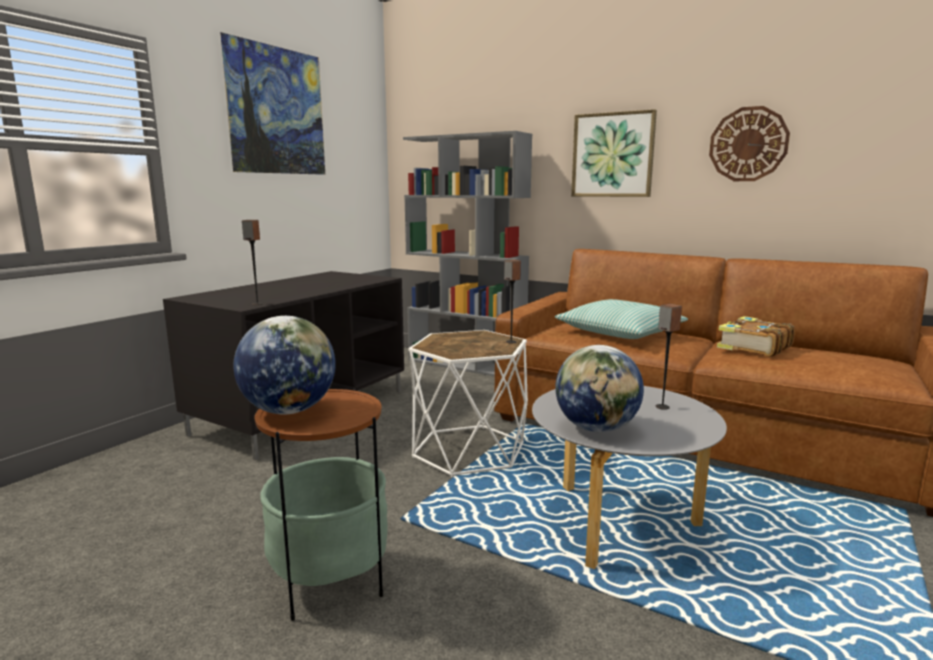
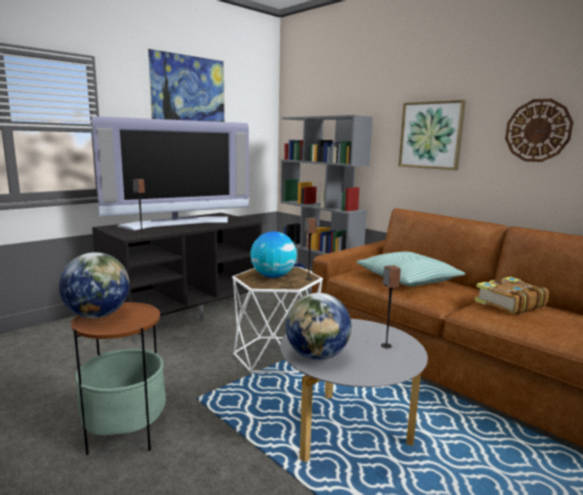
camera: 15 degrees right, 0 degrees up
(288, 286) = (178, 223): none -> television
(463, 343) = (273, 276): none -> globe

